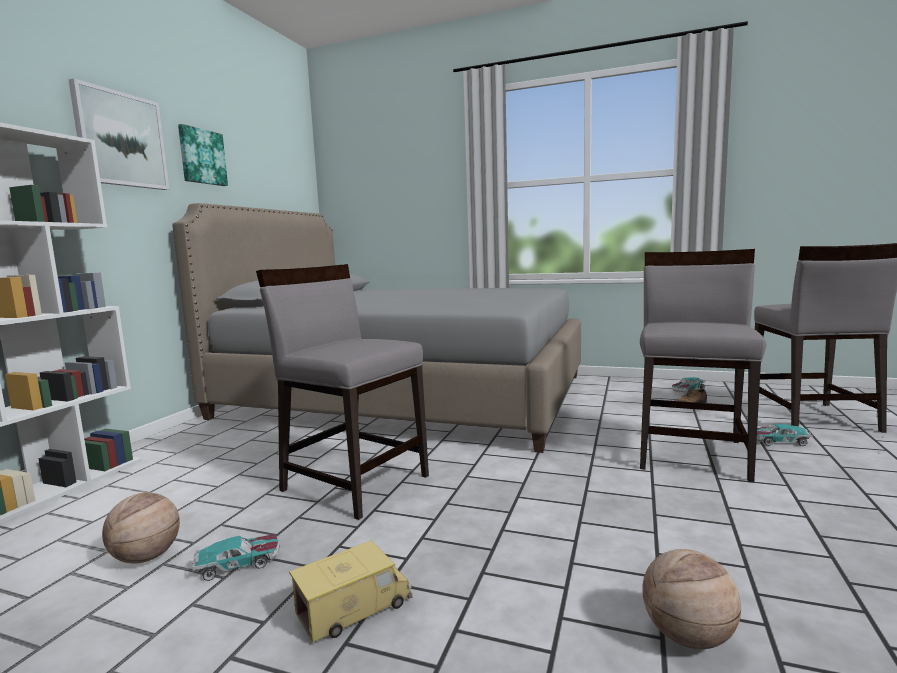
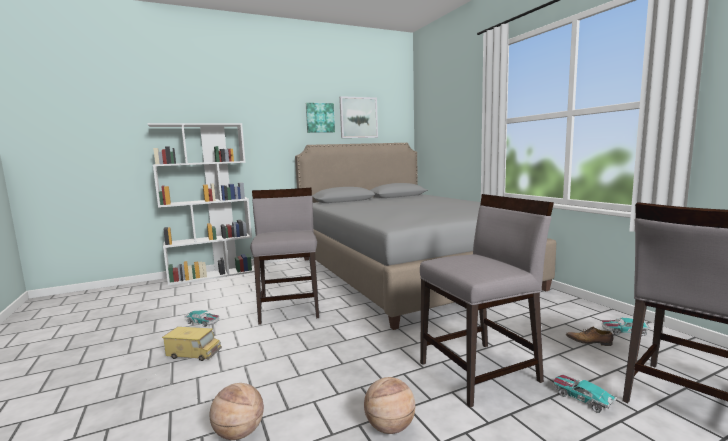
camera: 45 degrees right, 0 degrees up
(121, 139) = (271, 117): picture -> picture (358, 117)
(147, 557) = (193, 308): basketball -> basketball (390, 427)

